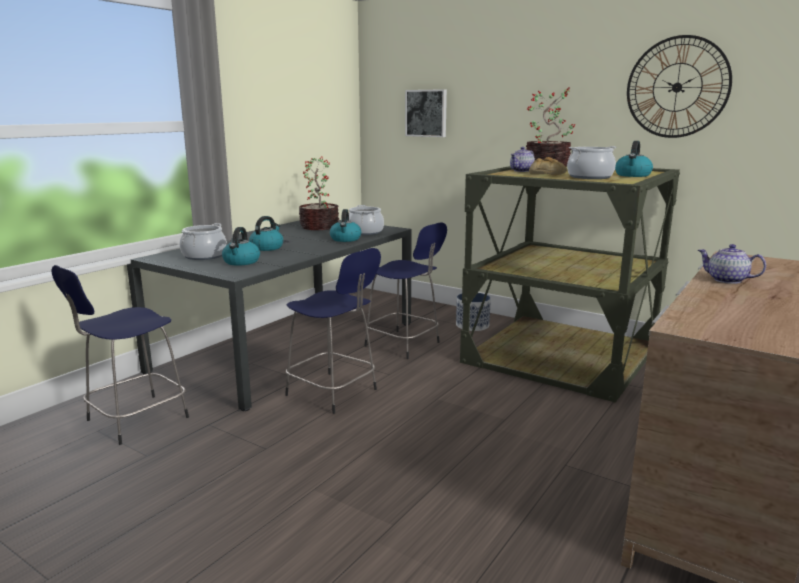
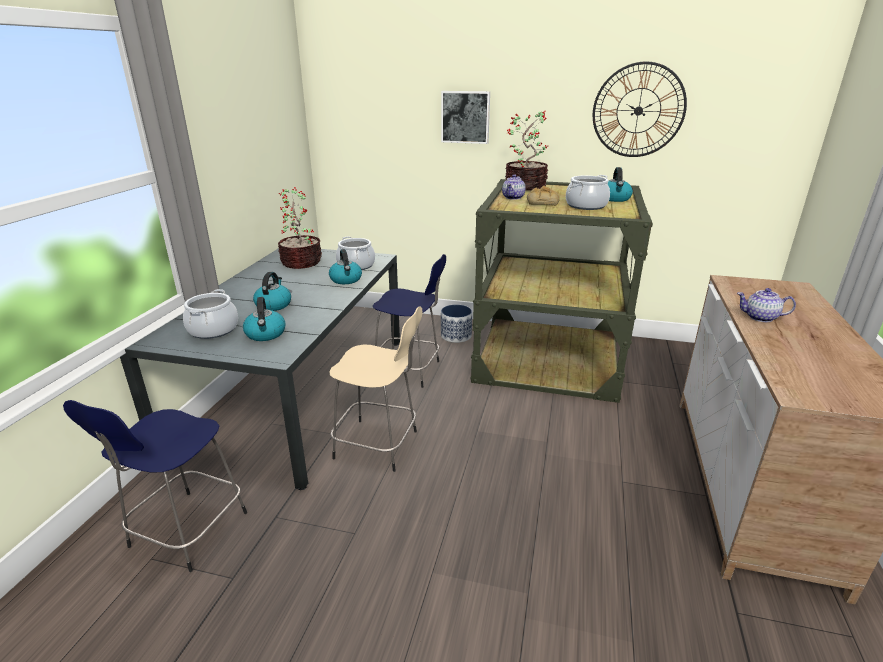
camera: 20 degrees left, 10 degrees up
(334, 393) = (379, 445): blue stool -> beige stool
(426, 113) = (386, 129): picture -> picture (465, 117)

